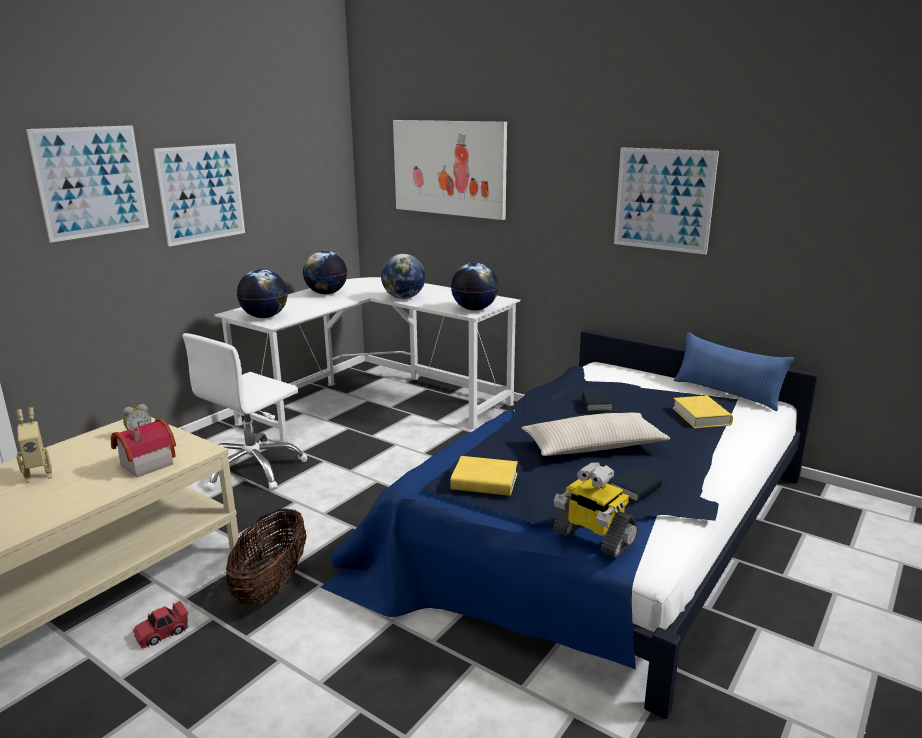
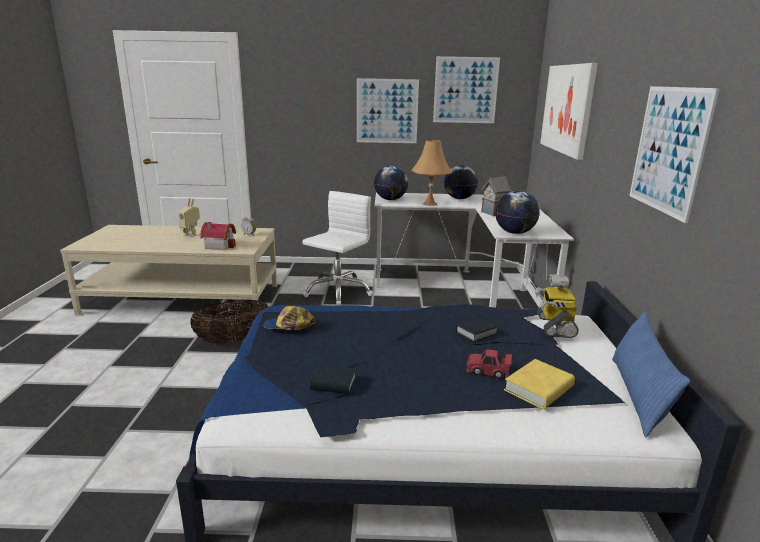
camera: 55 degrees right, 0 degrees up
(91, 182) = (314, 95): picture -> picture (465, 90)
(162, 633) = (176, 330): red toy car -> red toy car (488, 371)
(253, 469) = (338, 291): white office chair -> white office chair turned 120 degrees clockwise
(319, 308) = (430, 204): none -> orange table lamp
(403, 298) = (494, 213): globe -> toy house
(484, 482) = (288, 326): yellow book -> cap
(593, 447) = (392, 350): beige pillow -> none
(593, 537) = (242, 384): toy robot -> toy robot (554, 326)

